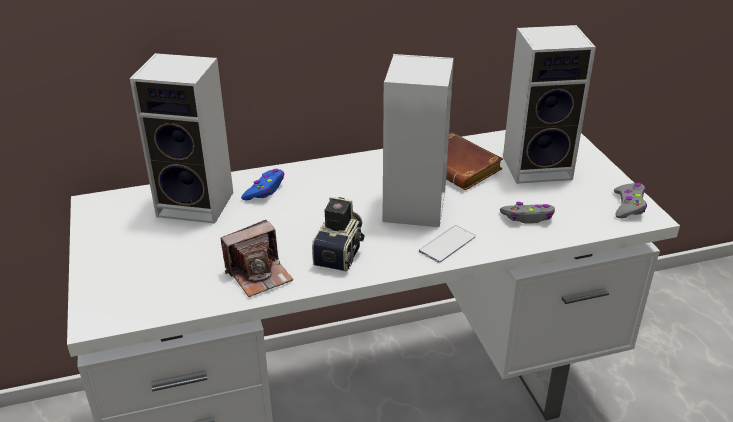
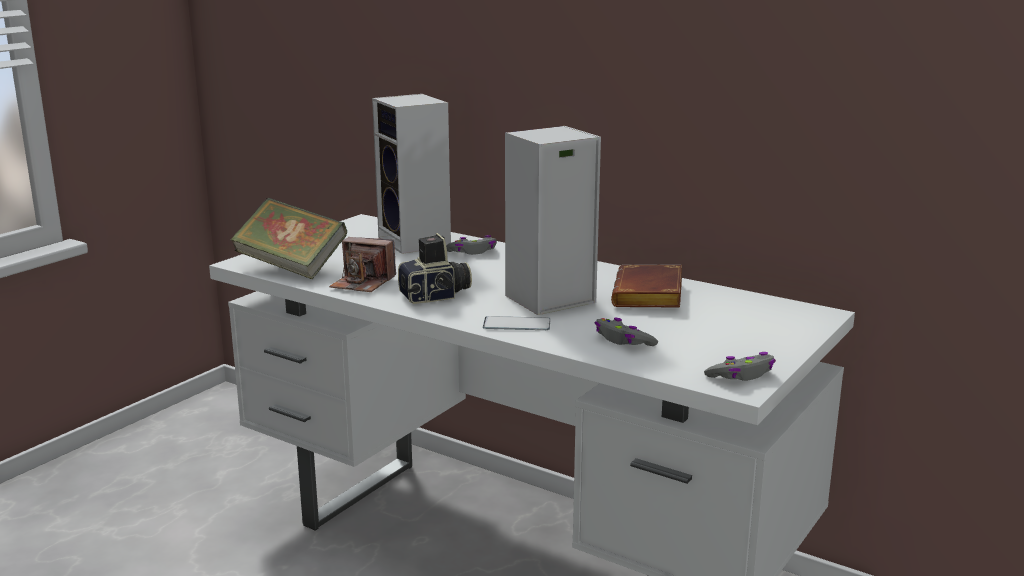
camera: 50 degrees right, 15 degrees down
(156, 295) = (291, 267): none -> book
(265, 190) = (473, 252): blue game controller -> grey game controller
(539, 167) = (726, 323): speaker -> none

